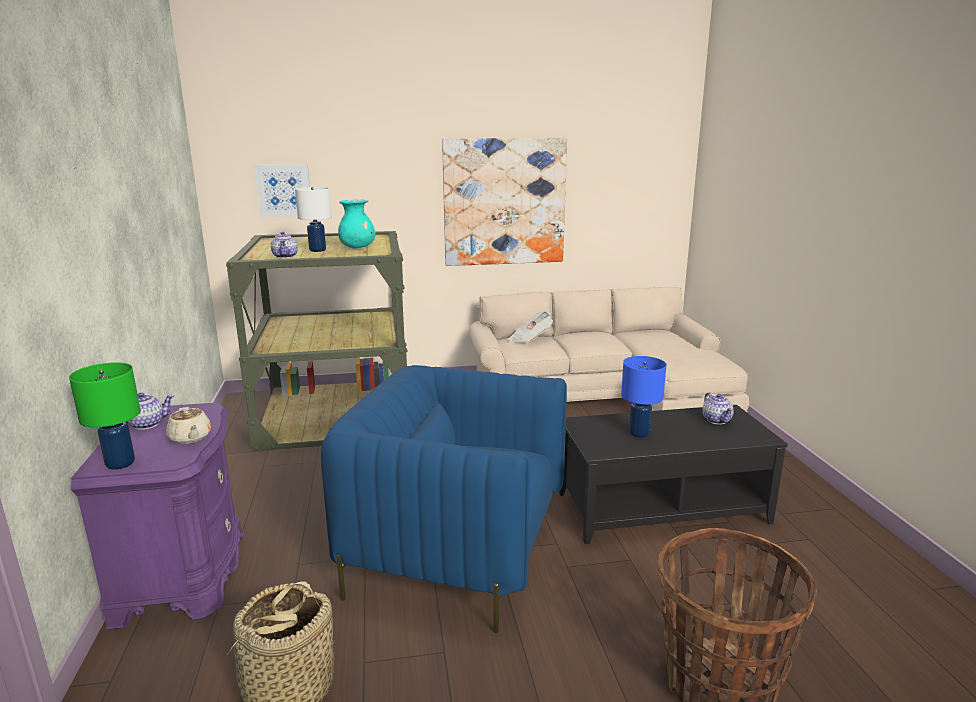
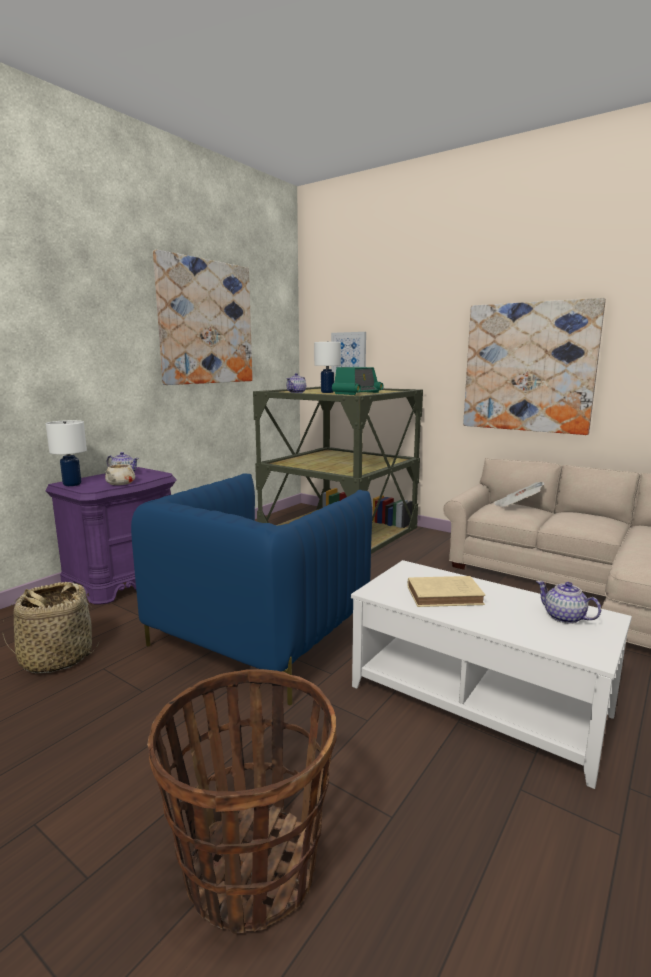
camera: 45 degrees right, 5 degrees down
(121, 463) = (73, 484): green table lamp -> white table lamp
(137, 170) = (206, 323): none -> picture
(357, 248) = (357, 393): turquoise vase -> radio
(454, 550) = (257, 639): blue armchair -> blue armchair turned 120 degrees counterclockwise
(640, 434) = (446, 595): blue table lamp -> beige book
(661, 507) = (478, 699): black coffee table -> white coffee table
(716, 420) = (564, 617): teapot -> teapot turned 105 degrees clockwise

